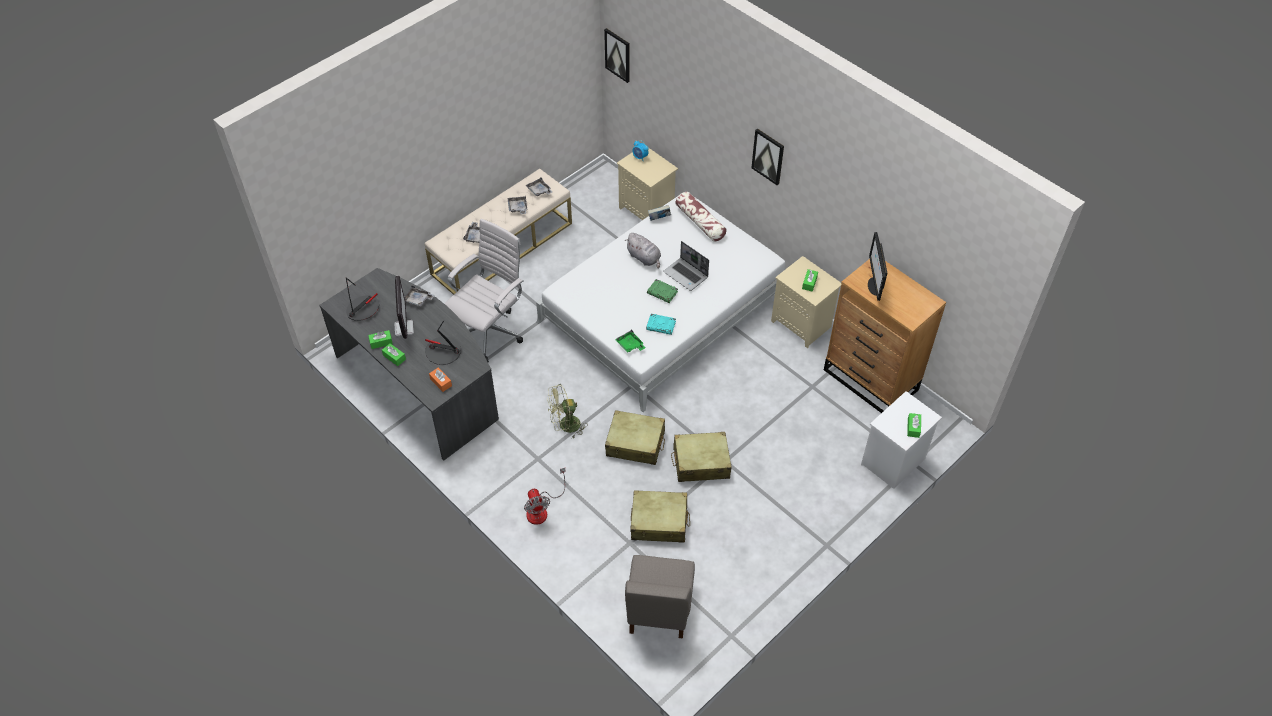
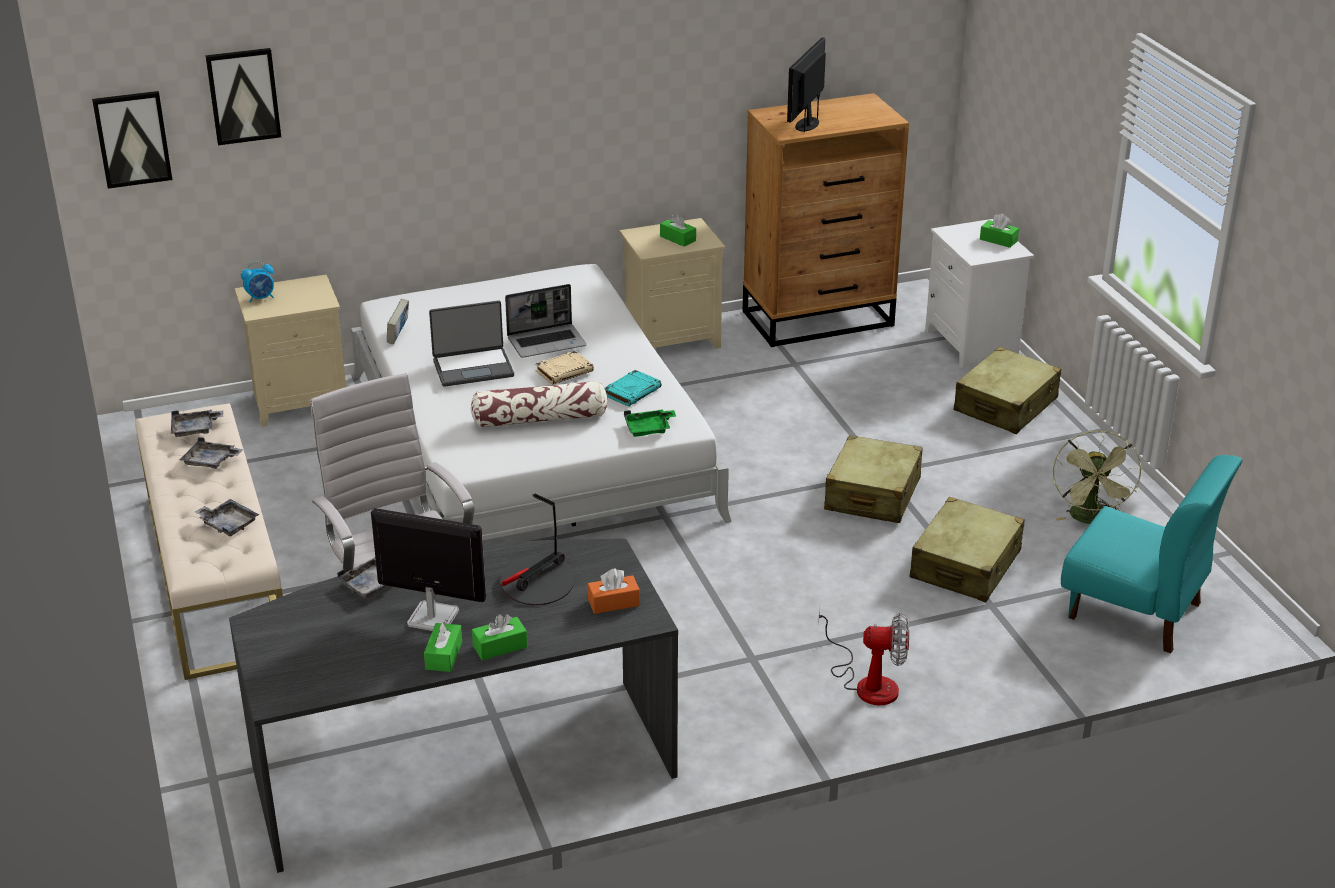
camera: 65 degrees left, 20 degrees down
(363, 309) = (328, 660): table lamp -> none
(565, 426) = (702, 609): green fan -> green fan (1091, 519)
(635, 443) = (791, 546): beige suitcase -> beige suitcase (1006, 405)
(644, 258) = (473, 368): grey plush toy -> laptop
(658, 609) = (1135, 611): grey chair -> turquoise chair
(662, 292) = (564, 371): green book -> beige book
(700, 222) = (446, 304): pillow -> pillow (540, 419)
(768, 156) = (515, 93): picture -> picture (243, 95)
(874, 286) = (807, 124): monitor -> monitor turned 90 degrees clockwise

